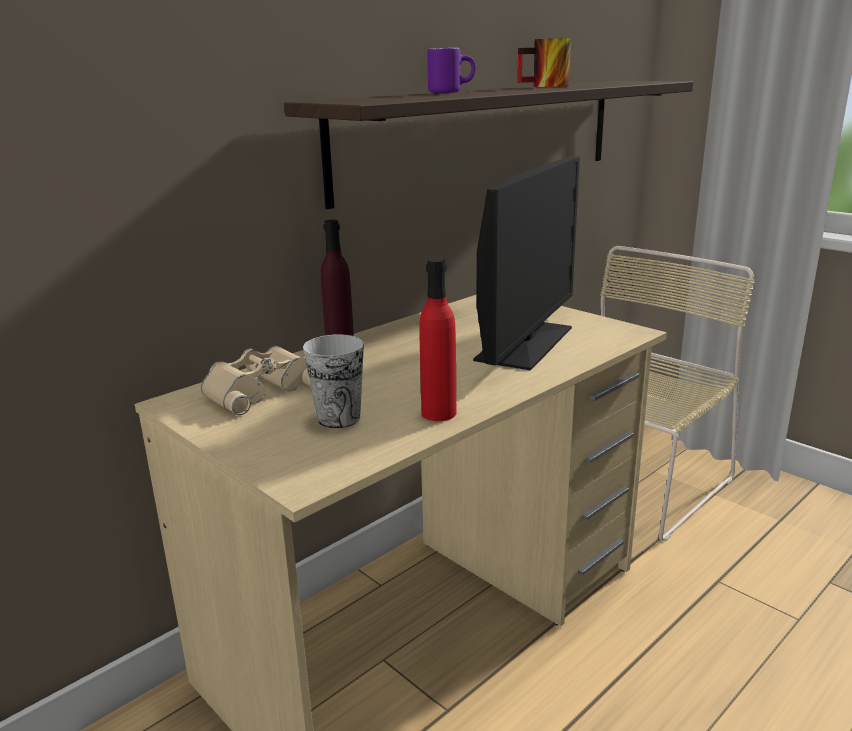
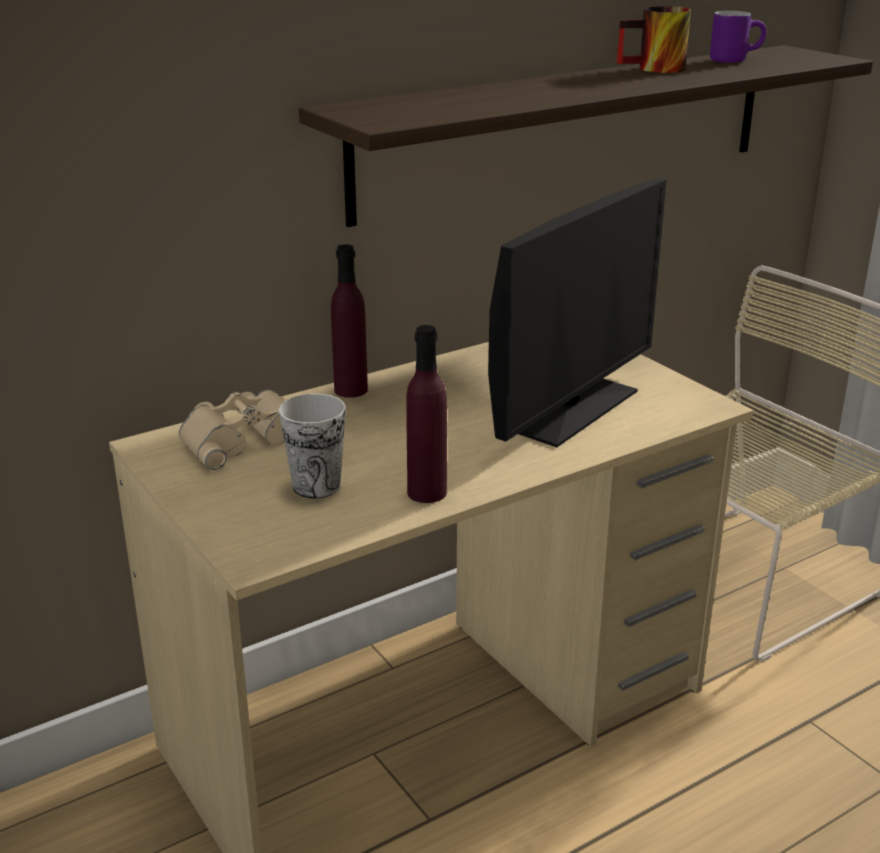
camera: 10 degrees right, 5 degrees up
(438, 413) = (427, 492): red bottle -> purple bottle
(450, 92) = (513, 86): purple mug -> purple mug (734, 60)

